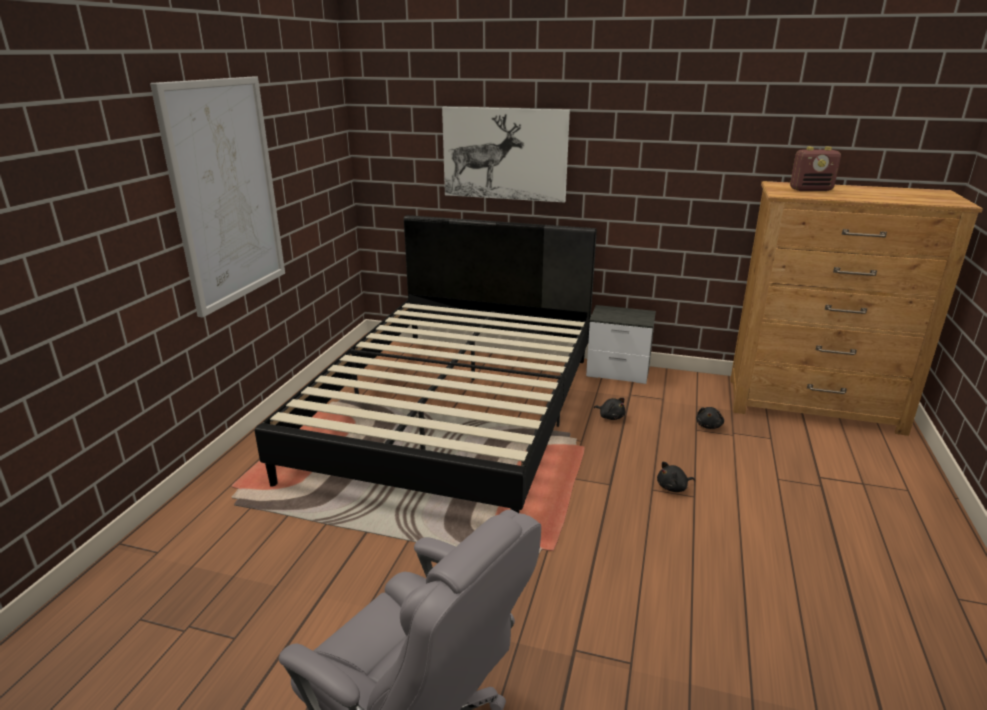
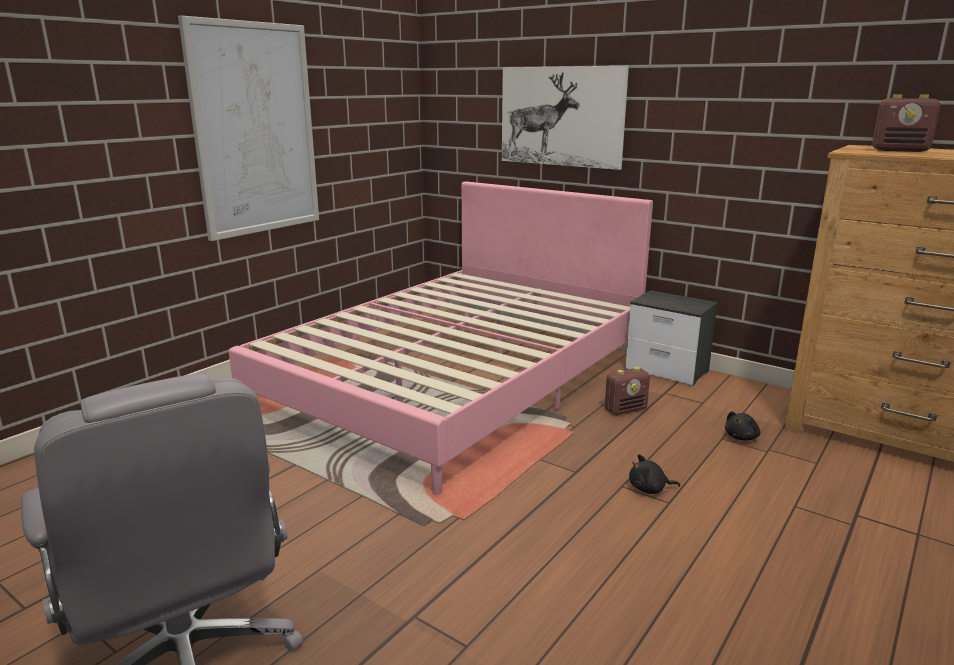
camera: 20 degrees right, 5 degrees down
(454, 412) = (458, 380): black bed -> pink bed
(610, 417) = (625, 410): black plush toy -> radio

